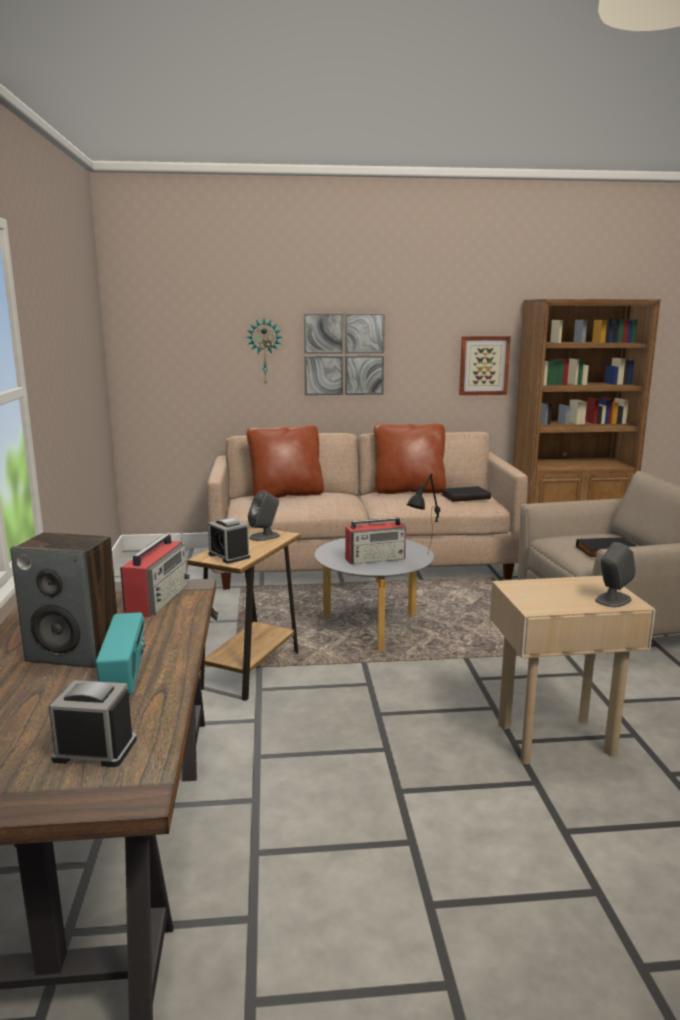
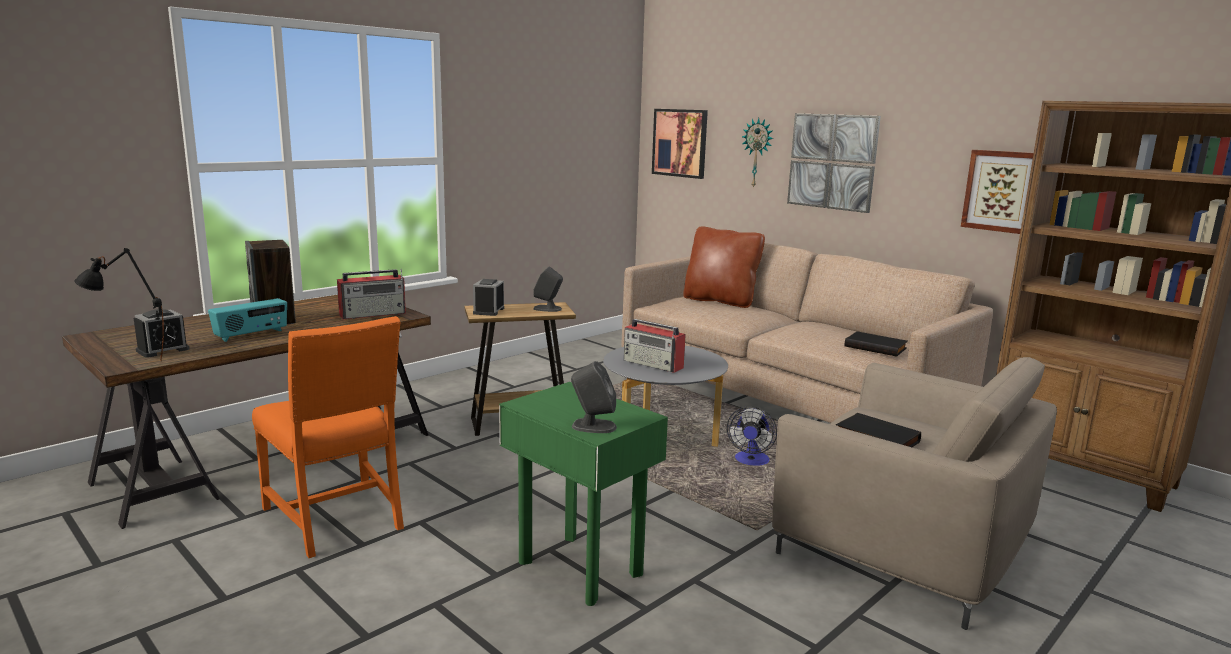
camera: 50 degrees right, 0 degrees up
(95, 749) = (163, 350): alarm clock -> alarm clock turned 75 degrees clockwise
(165, 347) = (680, 143): none -> picture
(336, 842) = (337, 519): none -> orange chair
(408, 491) = (840, 328): brown pillow -> none
(424, 560) = (684, 379): black table lamp -> black table lamp (129, 364)
(452, 614) = (751, 462): none -> fan
(556, 740) = (579, 568): beige side table -> green side table

